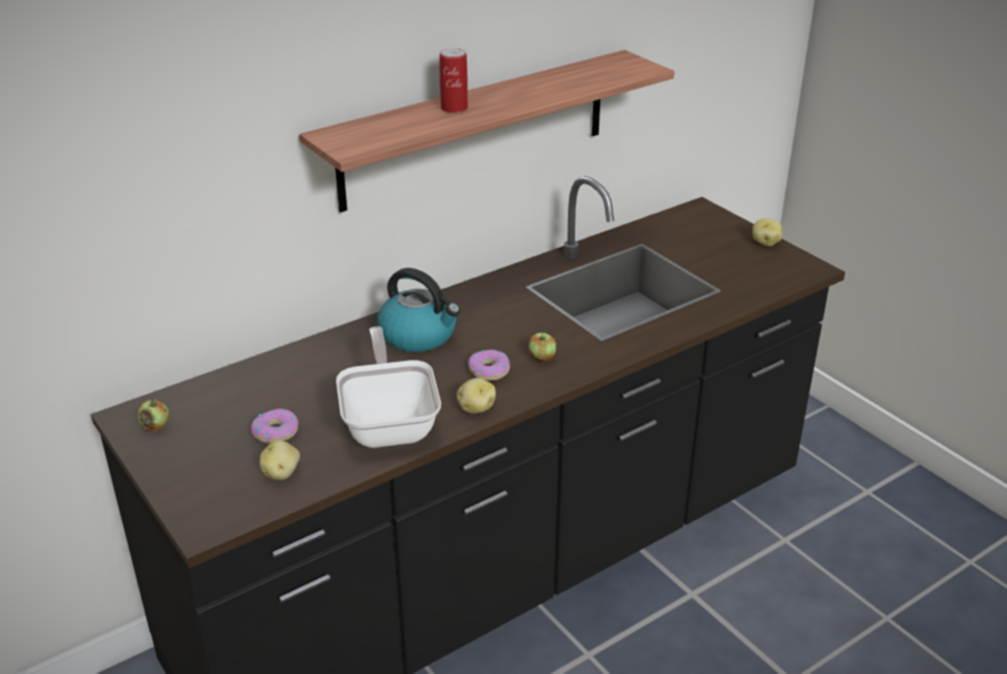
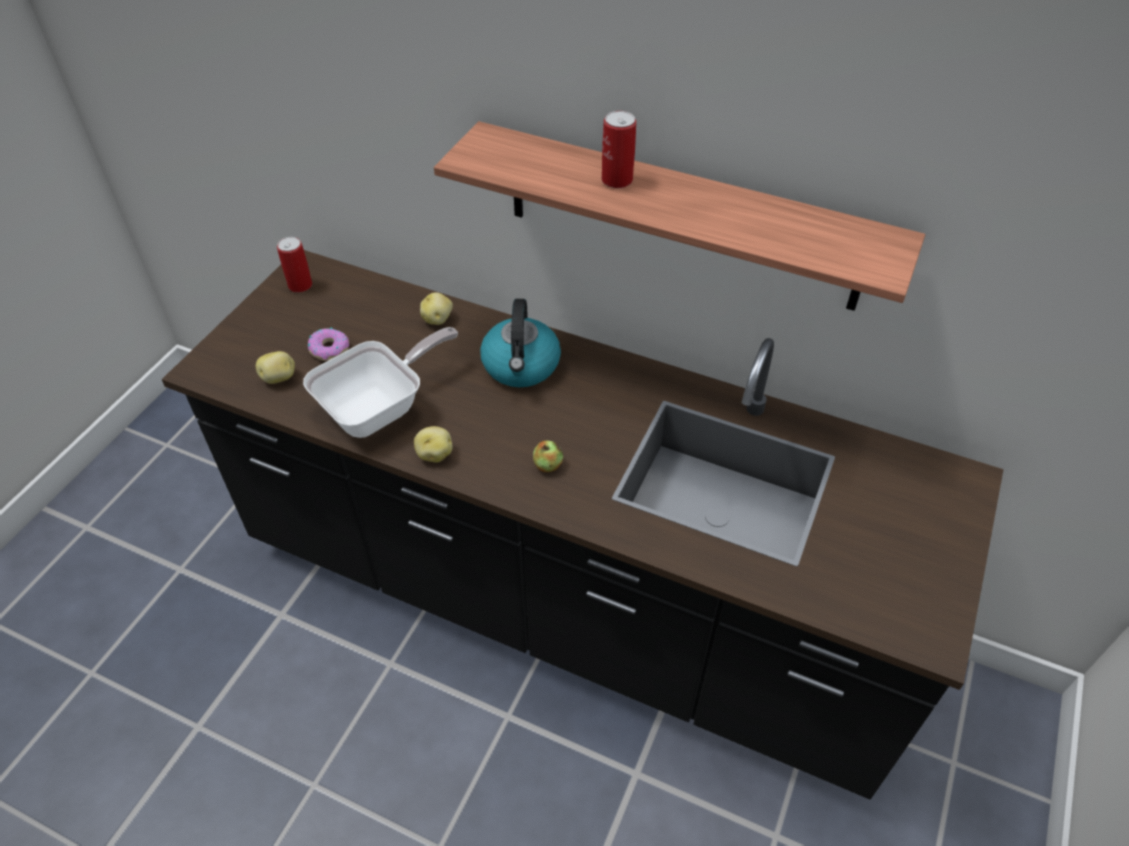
camera: 60 degrees right, 15 degrees up
(155, 426) = (300, 285): apple -> can
(489, 370) = (499, 437): donut -> none
(765, 243) = (952, 572): potato -> potato (438, 319)

